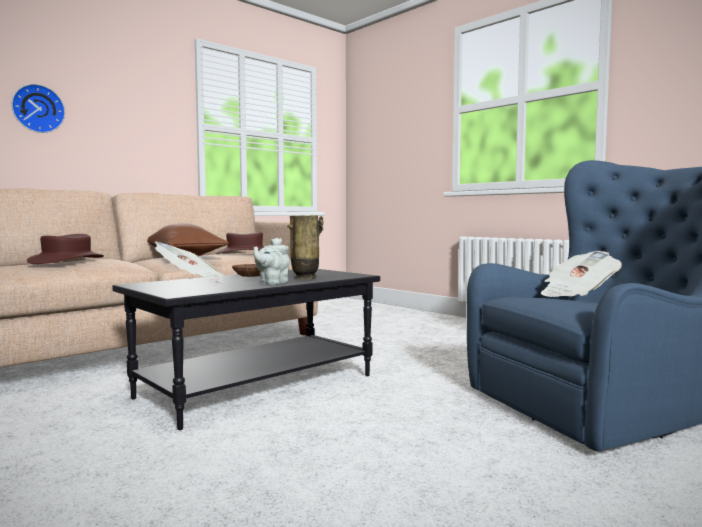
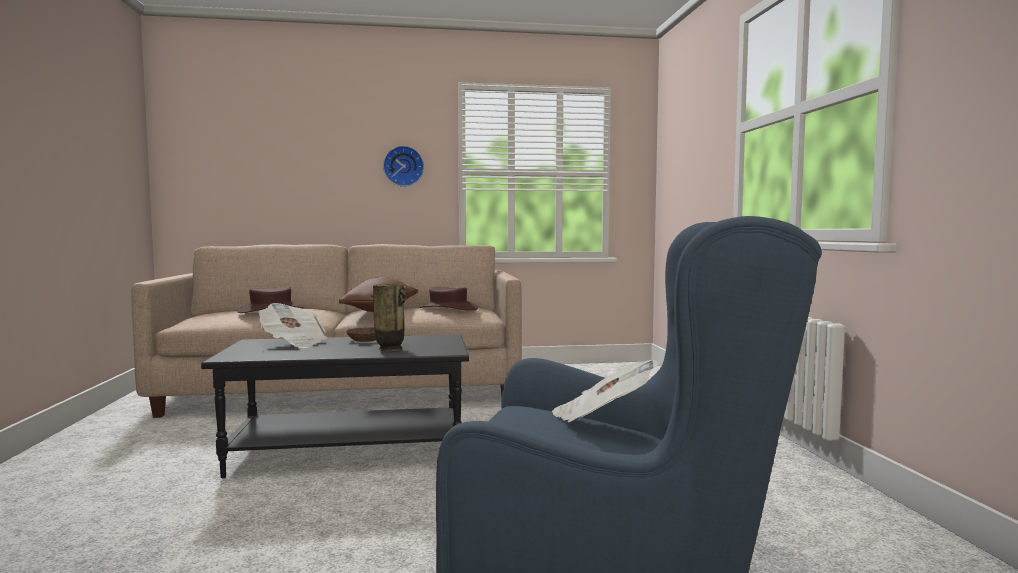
camera: 35 degrees right, 0 degrees up
(38, 109) = (309, 172): wall clock -> wall clock (403, 166)
(272, 283) = (338, 353): grey teapot -> none

